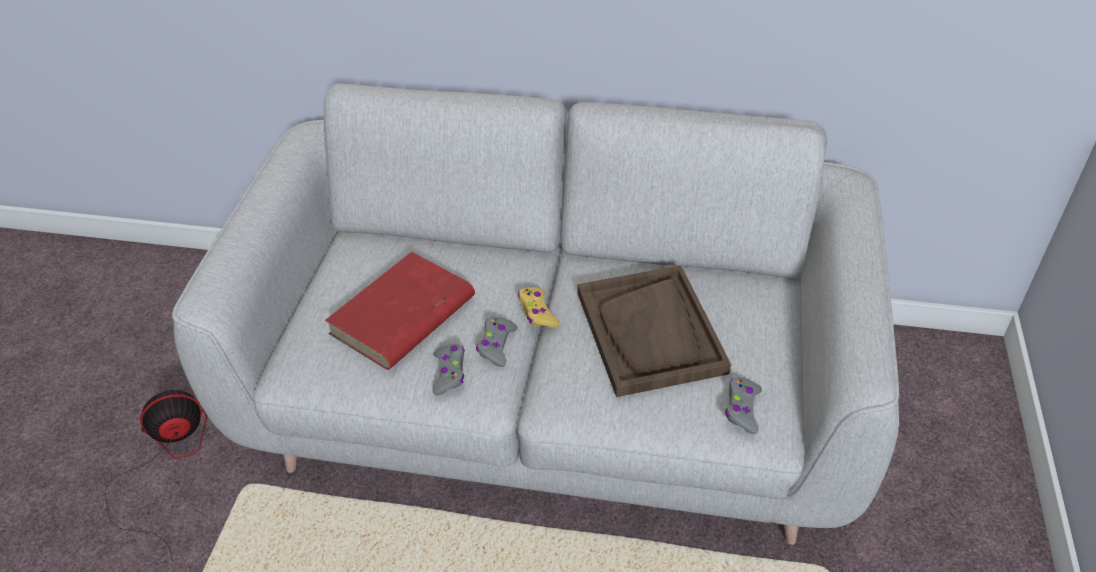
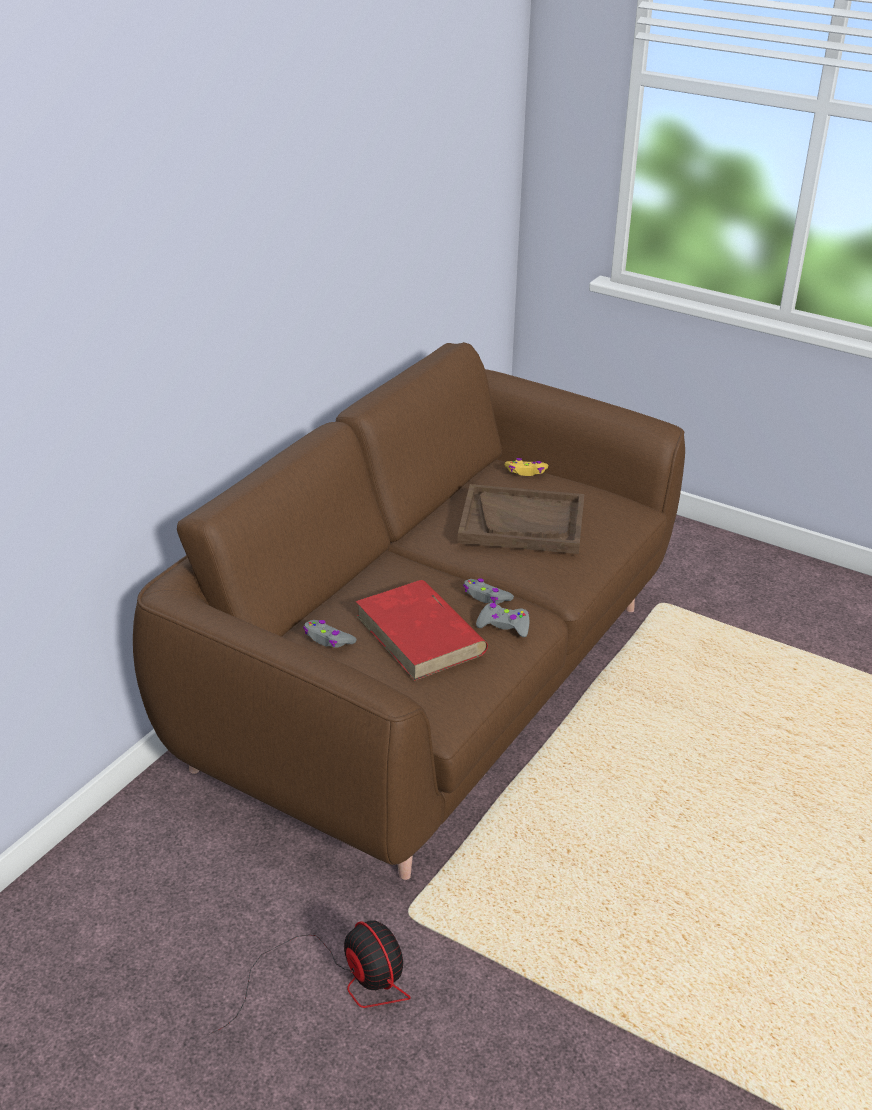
camera: 70 degrees left, 10 degrees down
(166, 465) = (338, 982): fan -> fan turned 150 degrees clockwise
(537, 313) = (460, 569): yellow game controller -> yellow game controller (526, 472)
(552, 404) = (433, 686): grey sofa -> brown sofa
(742, 409) = (617, 509): grey game controller -> grey game controller (328, 639)

